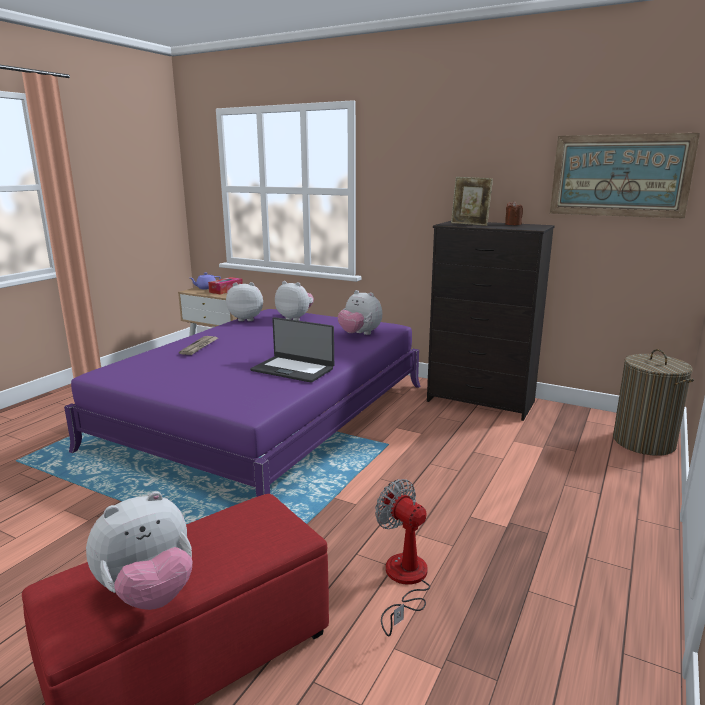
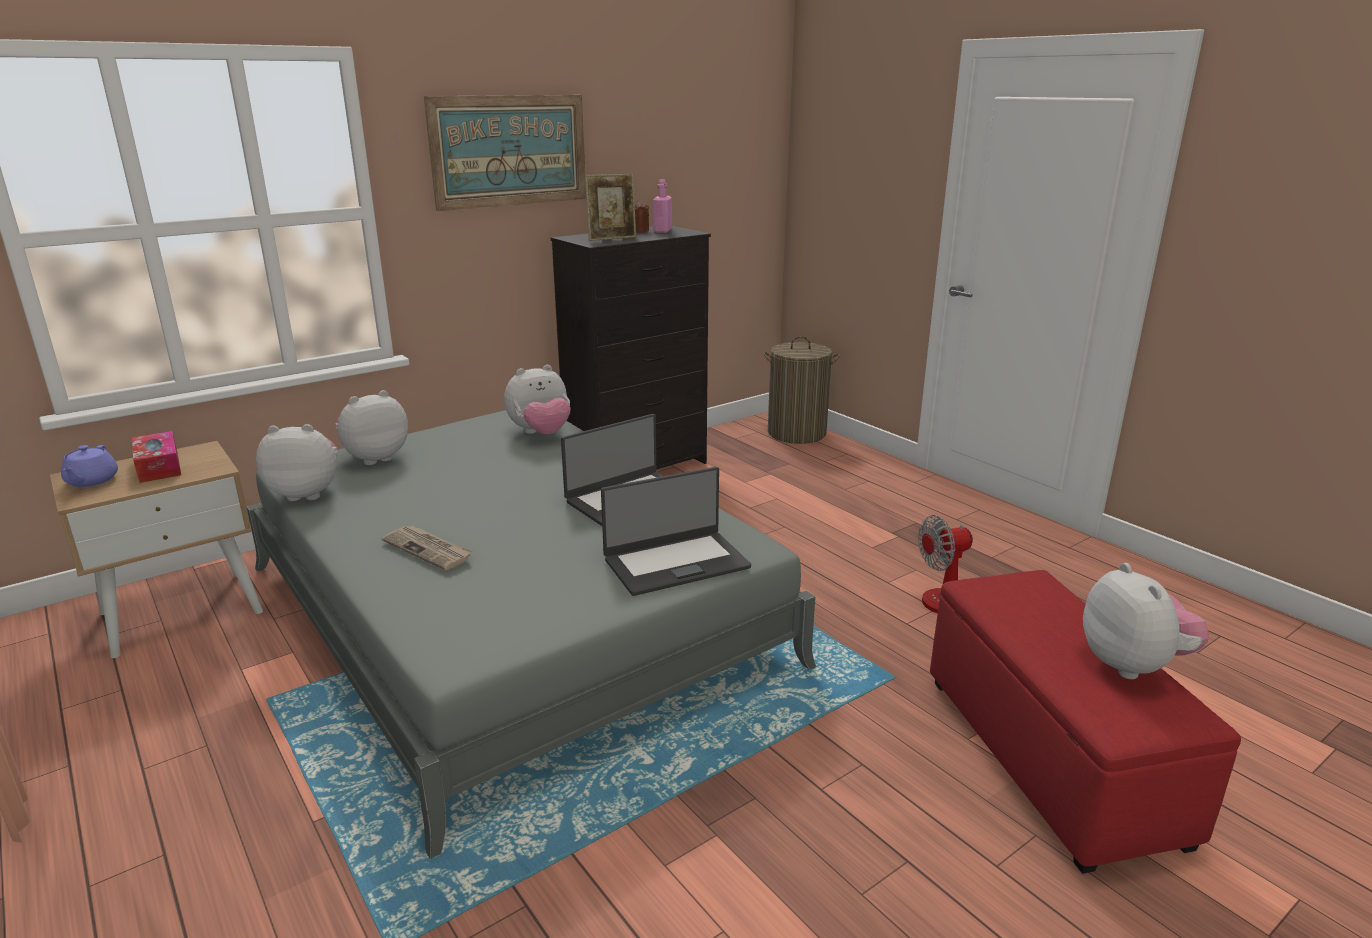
camera: 65 degrees left, 5 degrees up
(216, 394) = (675, 563): none -> laptop
(246, 319) = (307, 493): plush toy -> plush toy turned 60 degrees clockwise
(266, 415) = (510, 614): purple bed -> grey bed
(523, 226) = (662, 231): none -> pink bottle
(619, 175) = (710, 159): picture -> picture (510, 151)

